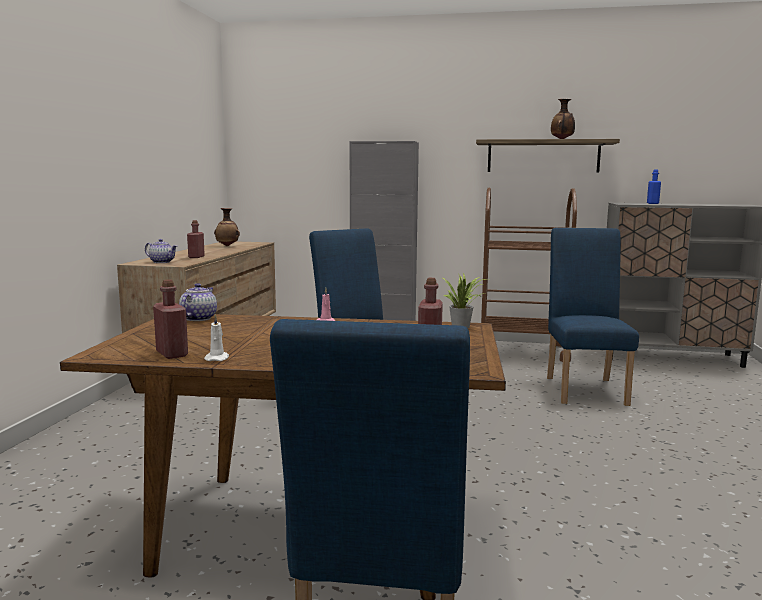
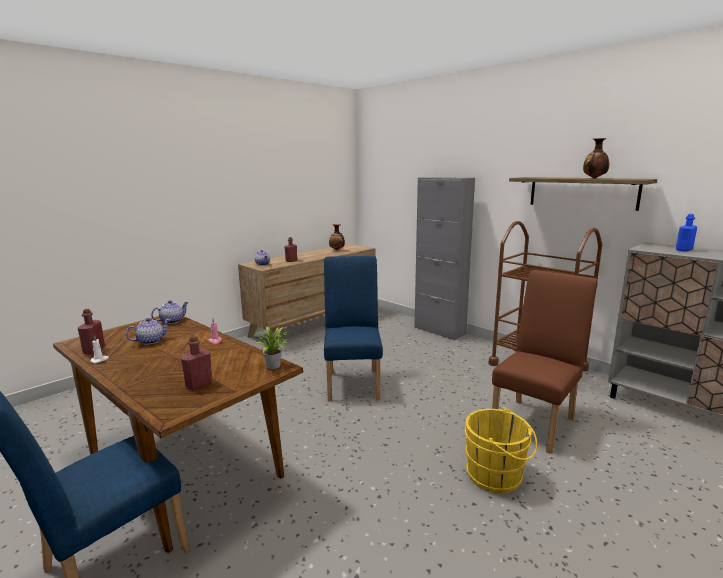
camera: 35 degrees right, 5 degrees up
(233, 335) = (150, 341): none -> teapot
(585, 388) = (536, 421): blue chair -> brown chair
(619, 431) = (497, 476): none -> yellow bucket

